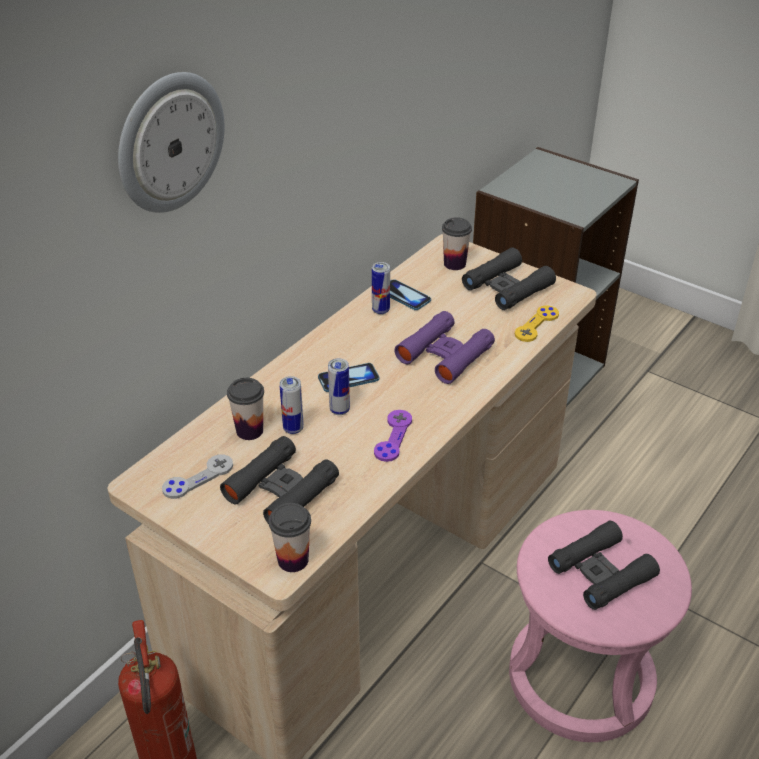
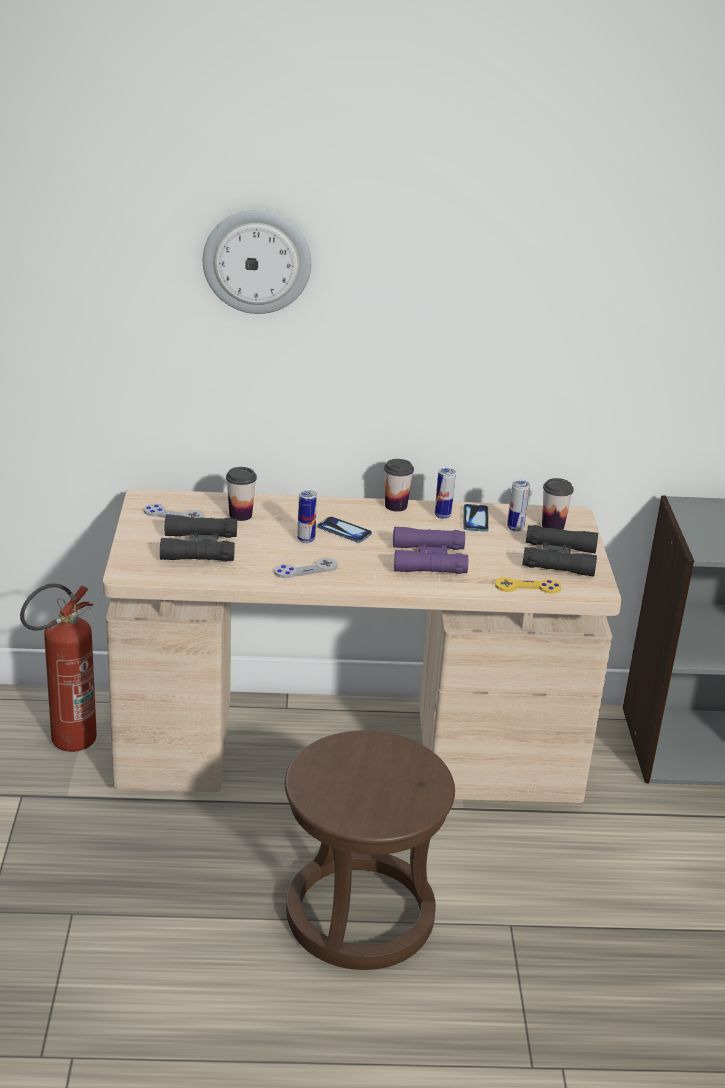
camera: 50 degrees right, 10 degrees down
(293, 428) = (263, 529): can -> can (515, 528)
(293, 560) = (141, 574): cup -> cup (396, 506)
(393, 436) = (306, 569): purple game controller -> grey game controller
(580, 679) = (359, 915): pink stool -> brown stool
(601, 572) = (367, 779): black binoculars -> none

